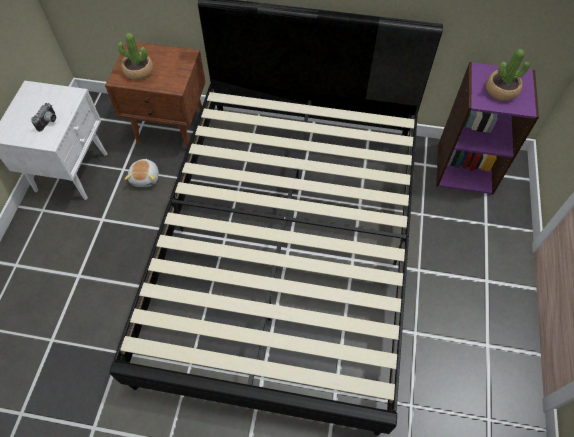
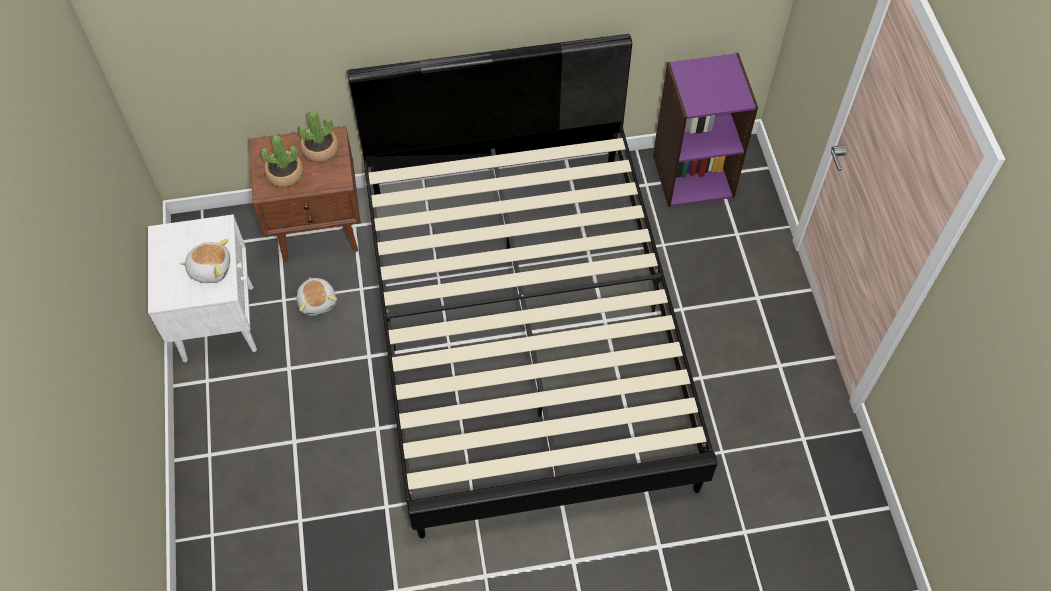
camera: 20 degrees left, 0 degrees up
(49, 122) = (210, 268): camera -> plush toy
(501, 90) = (711, 87): potted plant -> potted plant (320, 149)

